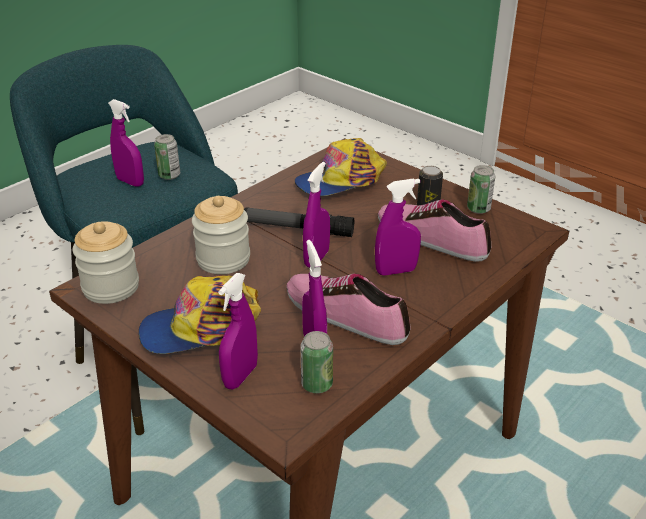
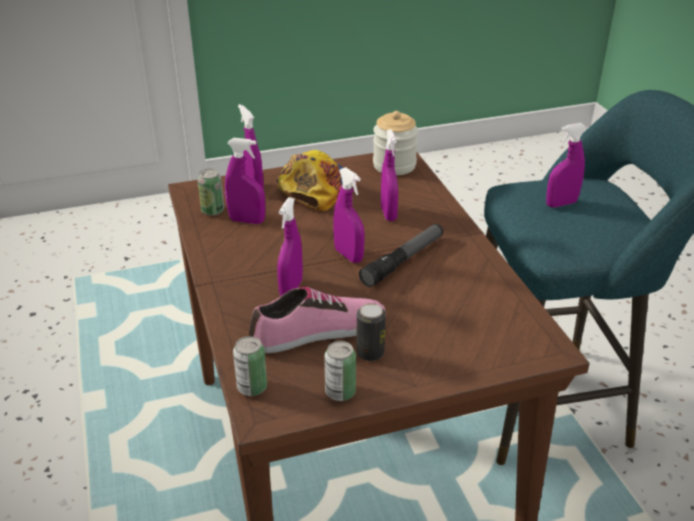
camera: 120 degrees right, 0 degrees up
(169, 175) = (563, 225): can -> can (252, 387)
(223, 259) = (388, 213): jar -> purple spray bottle
(341, 181) = (474, 317): cap -> none
(346, 314) = (265, 244): shoe -> none

